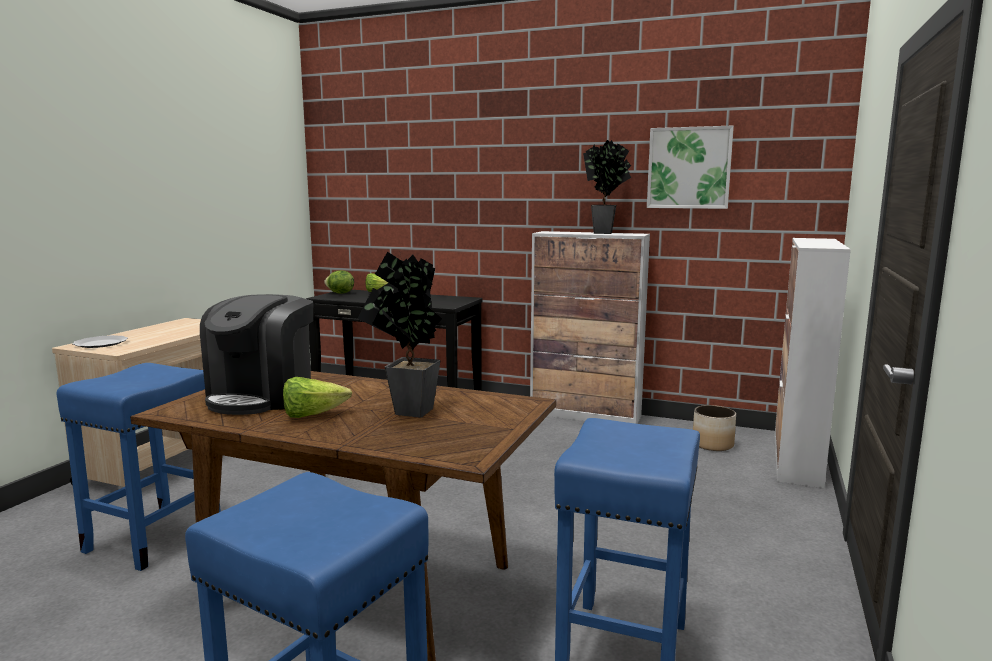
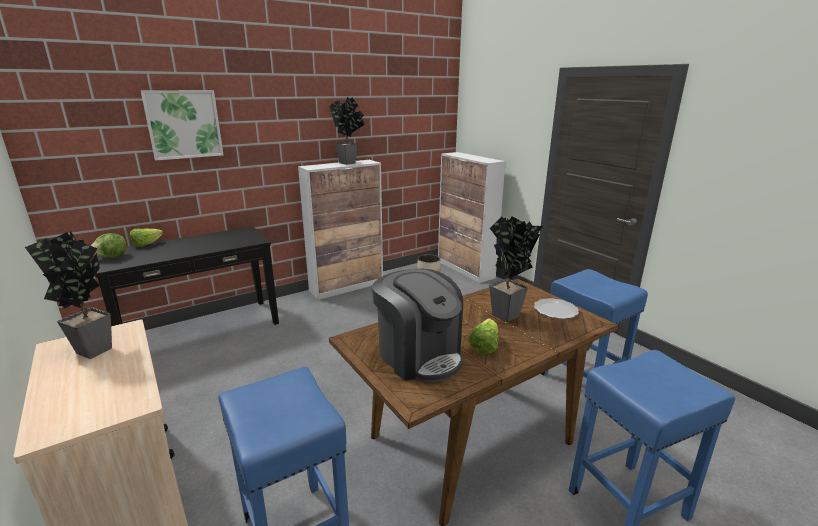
camera: 55 degrees left, 10 degrees up
(101, 343) = (72, 413): plate -> plate (555, 310)
(189, 326) = (94, 348): none -> potted plant
(689, 168) = (385, 114): picture -> picture (184, 124)

